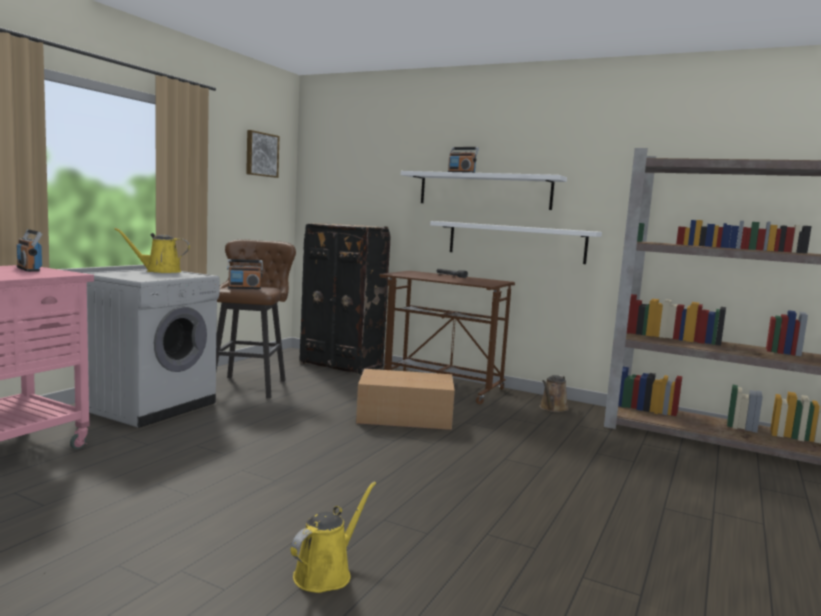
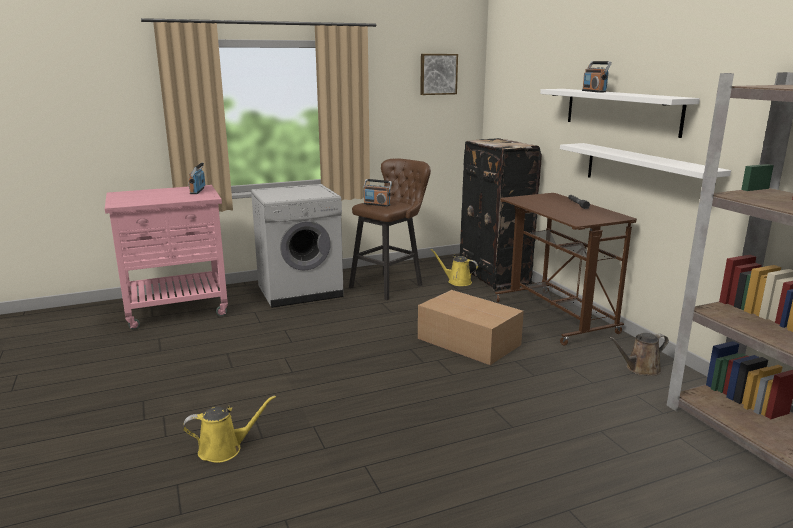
camera: 40 degrees right, 10 degrees up
(159, 271) = (308, 189): yellow watering can -> yellow watering can (457, 282)

